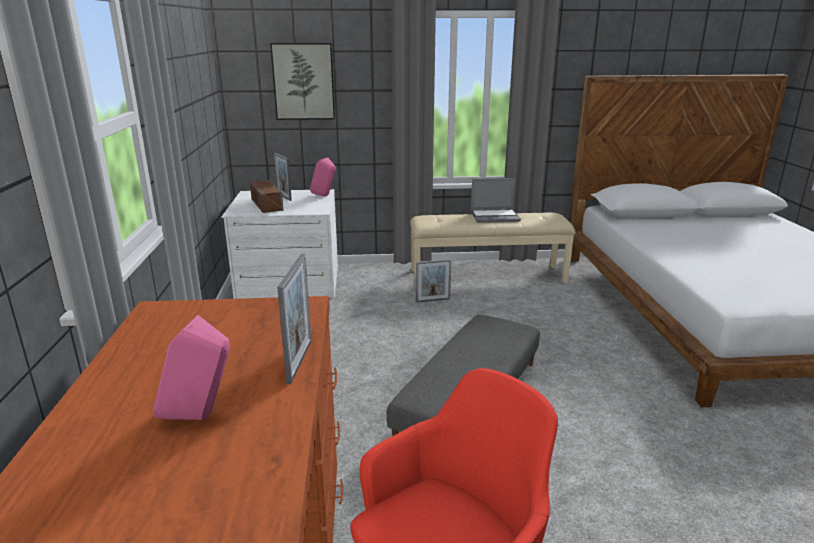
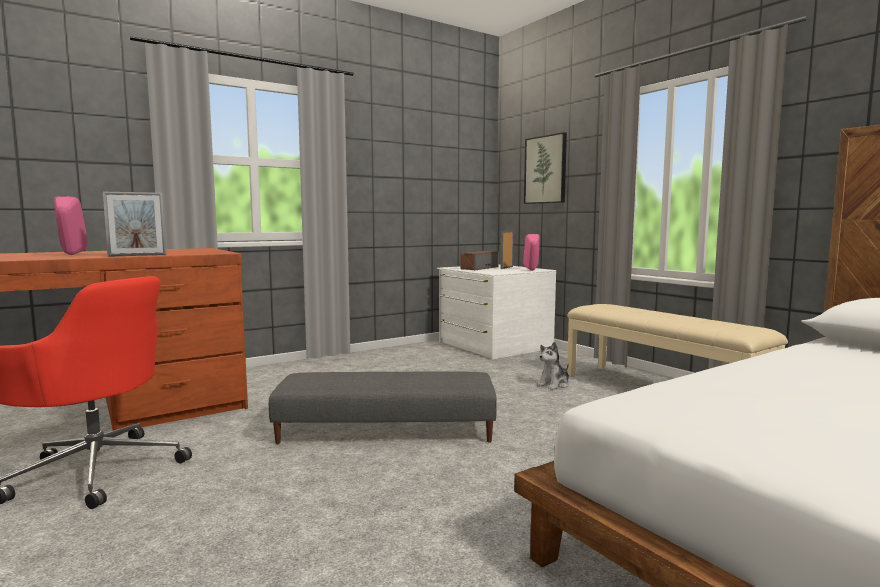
camera: 60 degrees right, 15 degrees down
(433, 300) = (554, 385): picture frame -> plush toy
(495, 217) = (675, 316): laptop -> none

